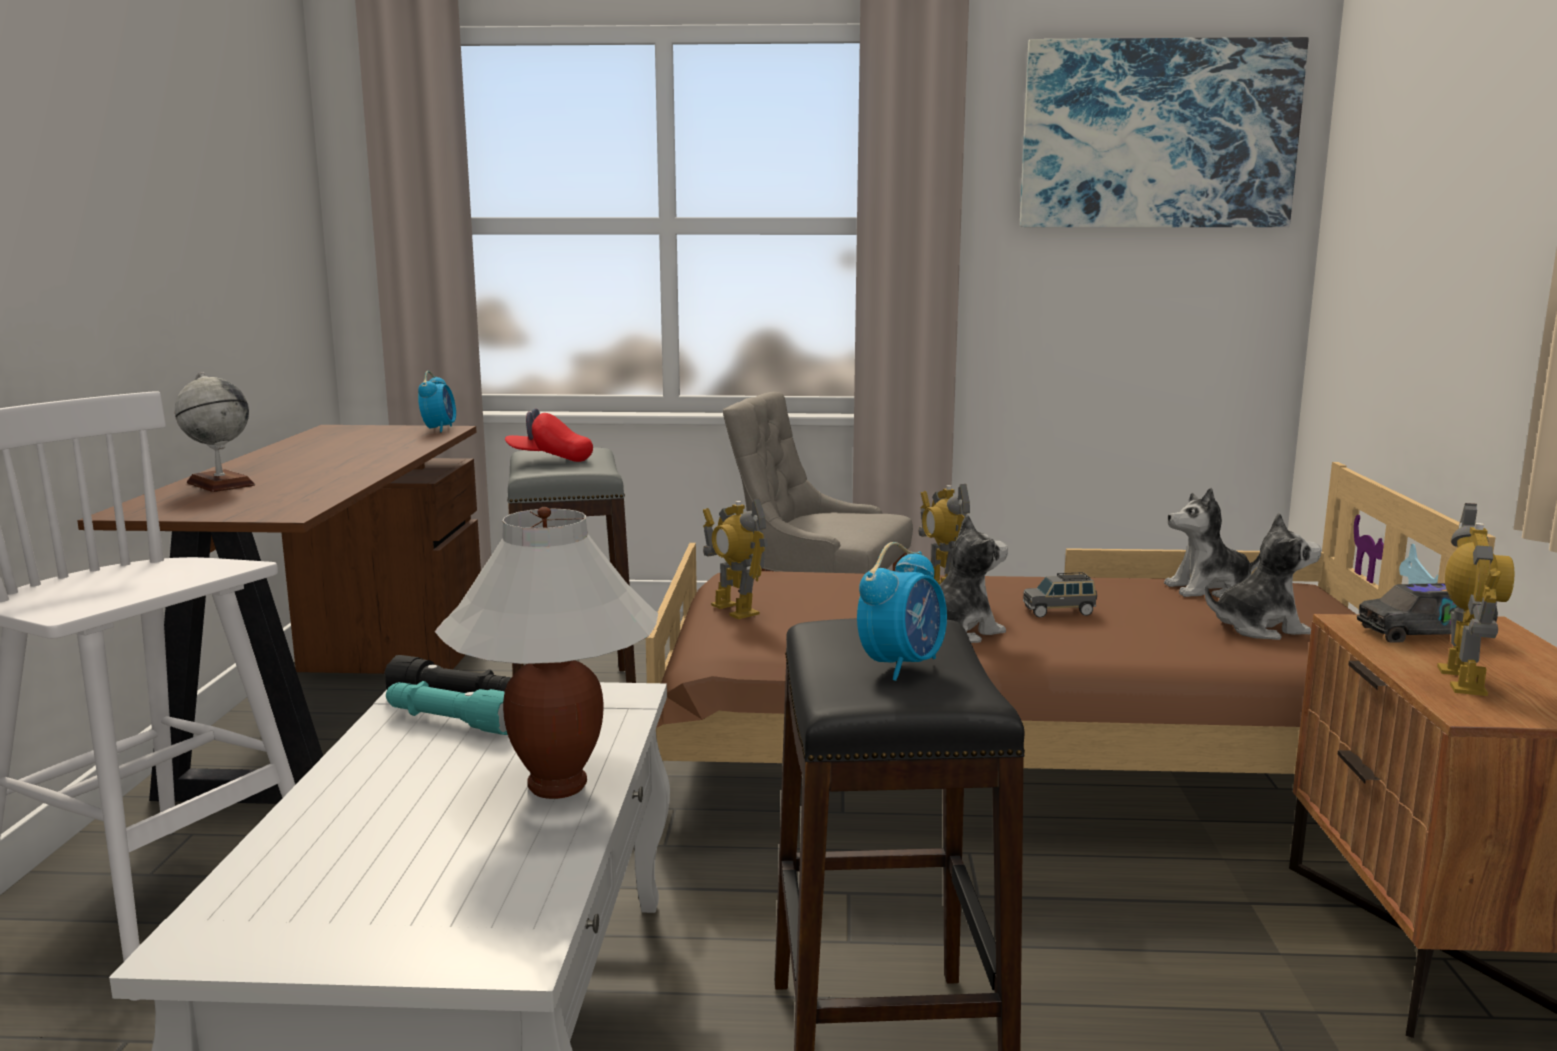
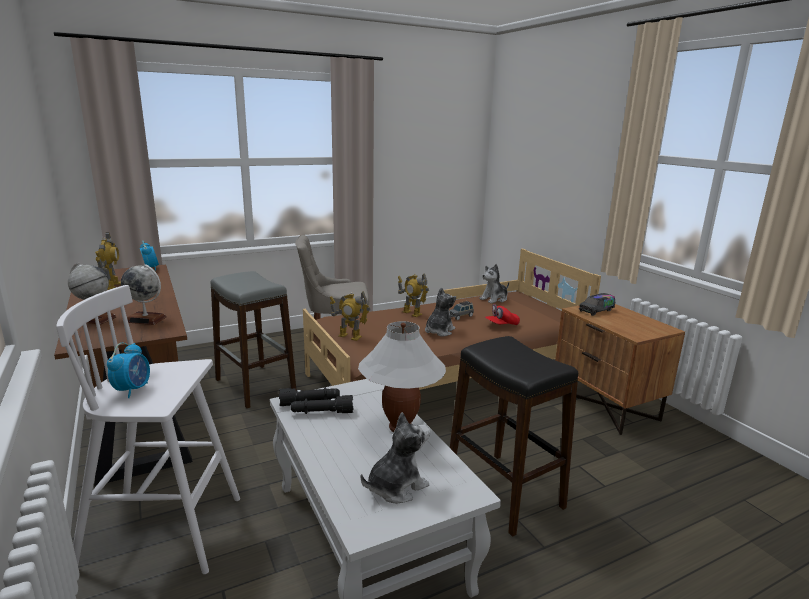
camera: 30 degrees left, 5 degrees up
(288, 494) = (146, 319): none -> globe
(450, 722) = (322, 413): turquoise flashlight -> black flashlight
(550, 460) = (239, 281): red cap -> red cap (501, 325)
(902, 665) = (524, 357): alarm clock -> alarm clock (133, 389)
(1158, 135) = (437, 124): picture -> none
(1259, 628) = (524, 312): plush toy -> plush toy (396, 486)
(1462, 680) = (623, 326): toy robot -> toy robot (112, 286)

